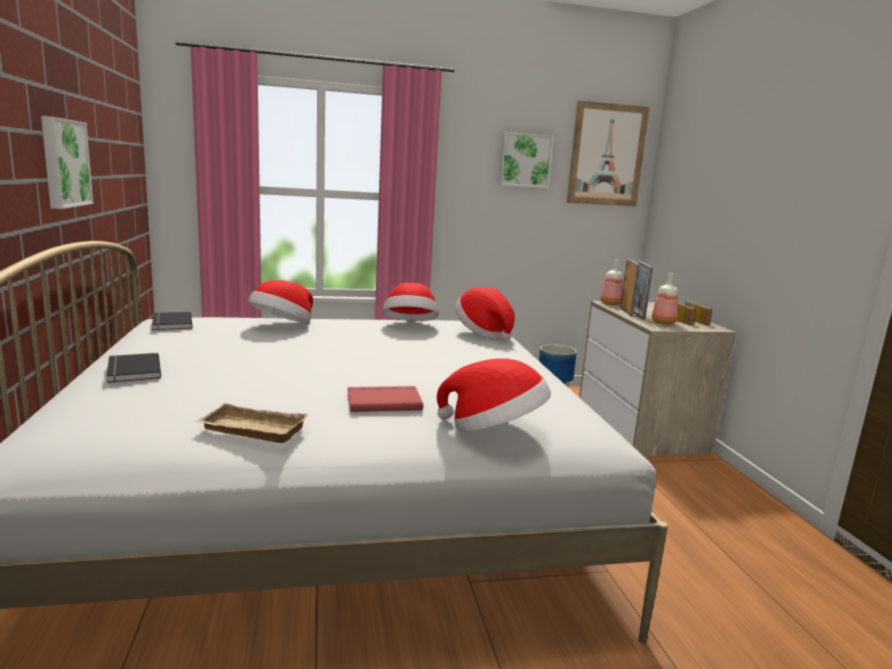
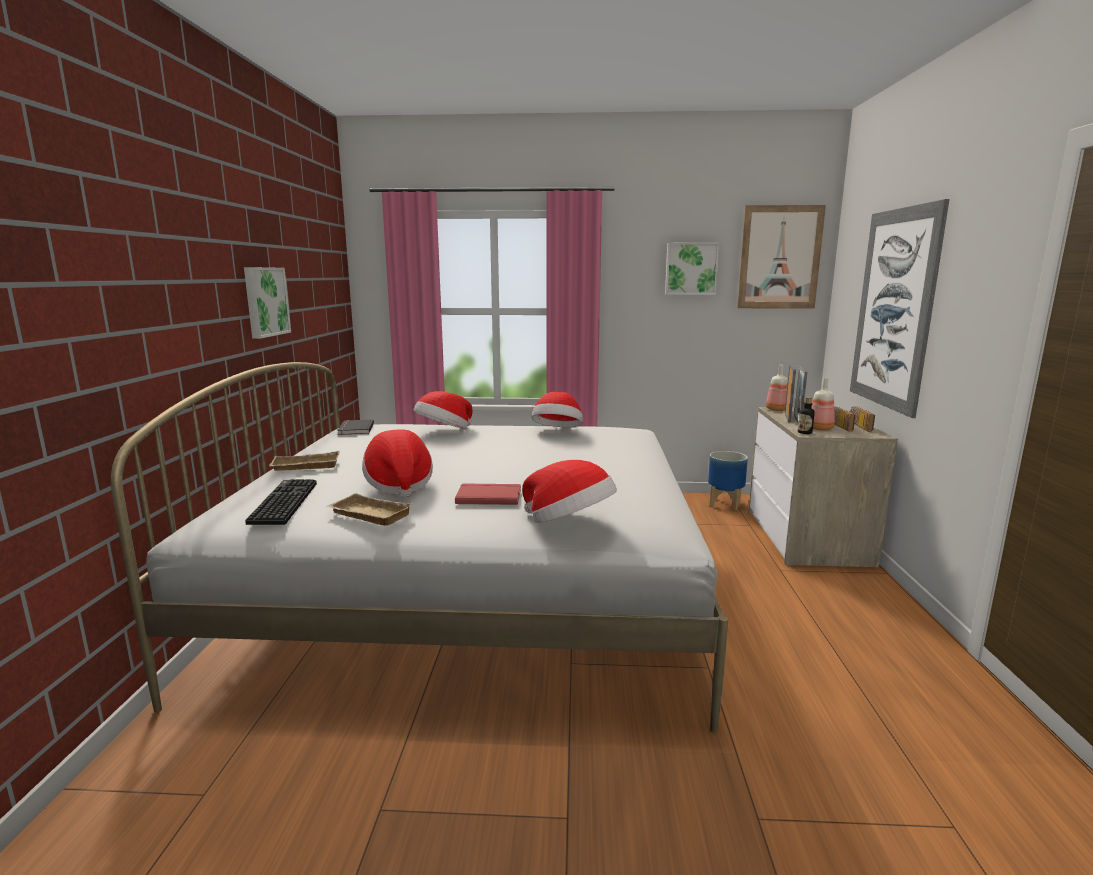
camera: 15 degrees right, 0 degrees up
(126, 418) = (282, 502): none -> keyboard
(131, 370) = (305, 467): black book -> beige tray
(484, 332) = (624, 438): hat -> hat (399, 485)
(653, 326) = (804, 432): none -> bottle
(729, 209) = (894, 309): none -> picture

